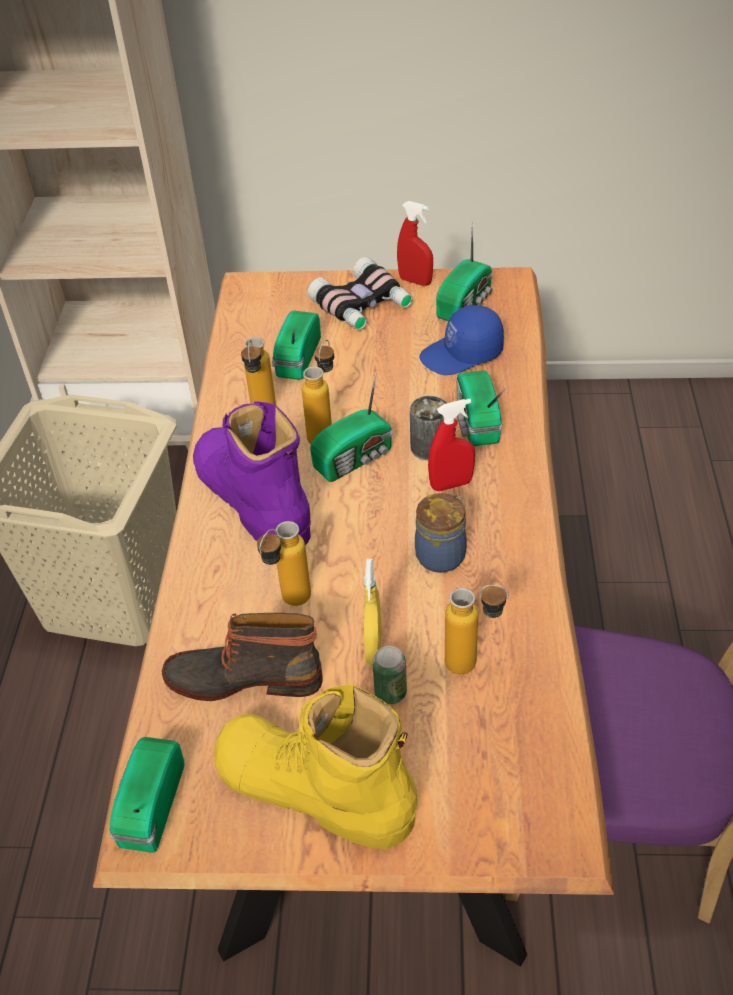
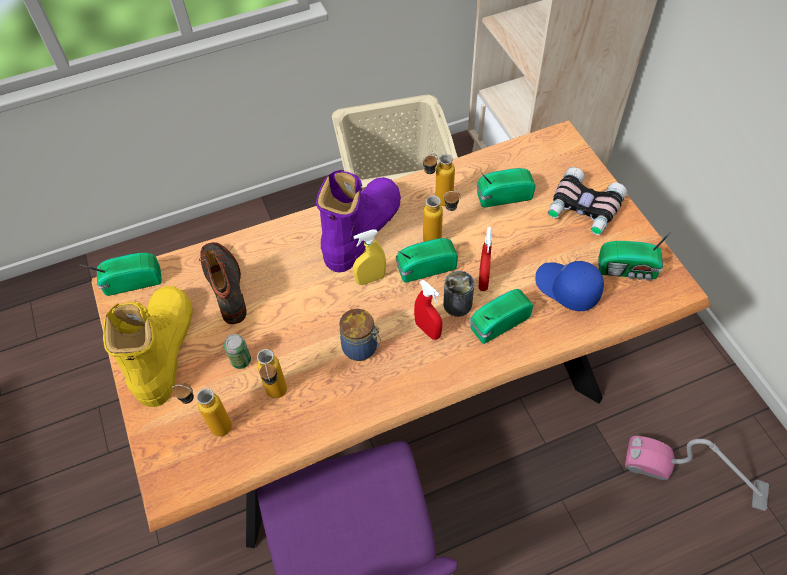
camera: 65 degrees right, 10 degrees up
(289, 604) = (287, 283): bottle -> bottle (212, 426)
(356, 458) = (424, 267): radio -> radio turned 135 degrees clockwise
(373, 648) = (271, 339): yellow spray bottle -> yellow spray bottle (370, 279)
(415, 281) = (634, 228): red spray bottle -> red spray bottle (483, 280)
(615, 464) = (694, 476): none -> vacuum cleaner

